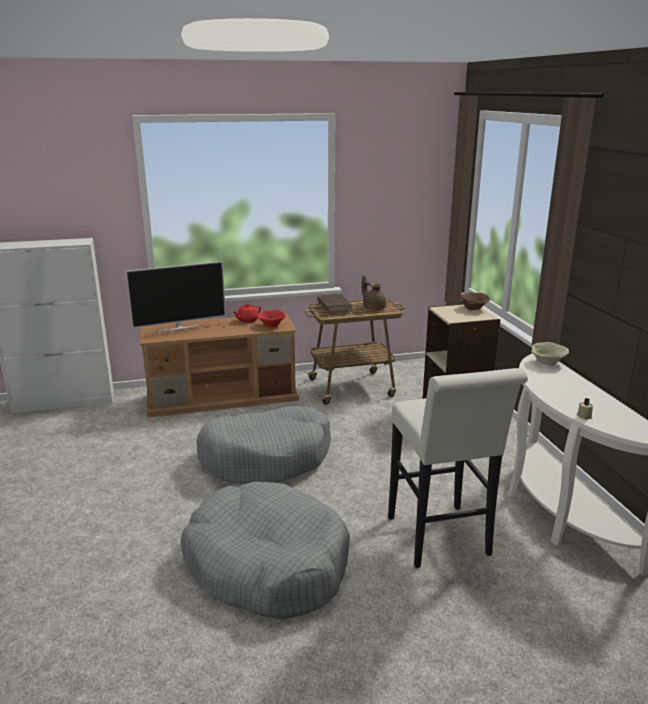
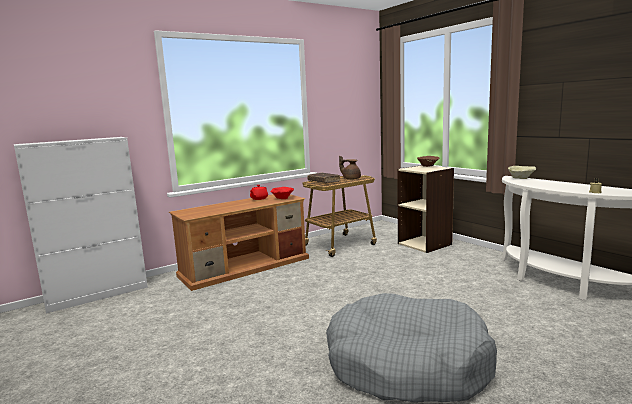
camera: 20 degrees left, 10 degrees down
(180, 328) = (208, 208): television -> none
(267, 458) = (324, 295): grey dog bed -> none
(441, 540) = (512, 315): white stool -> none

